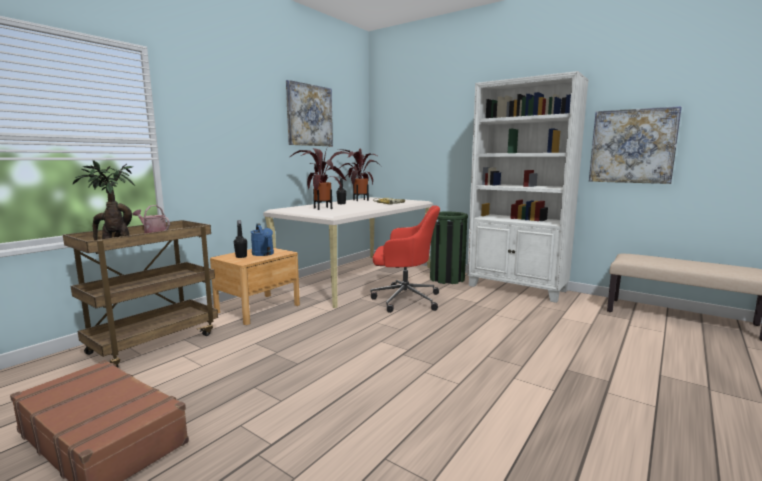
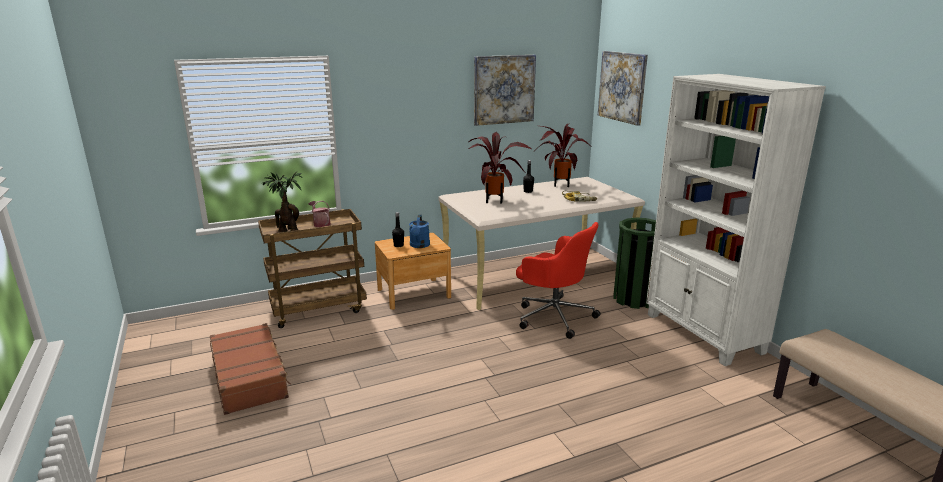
camera: 30 degrees right, 10 degrees up
(632, 146) = (865, 191): picture -> picture (622, 87)

